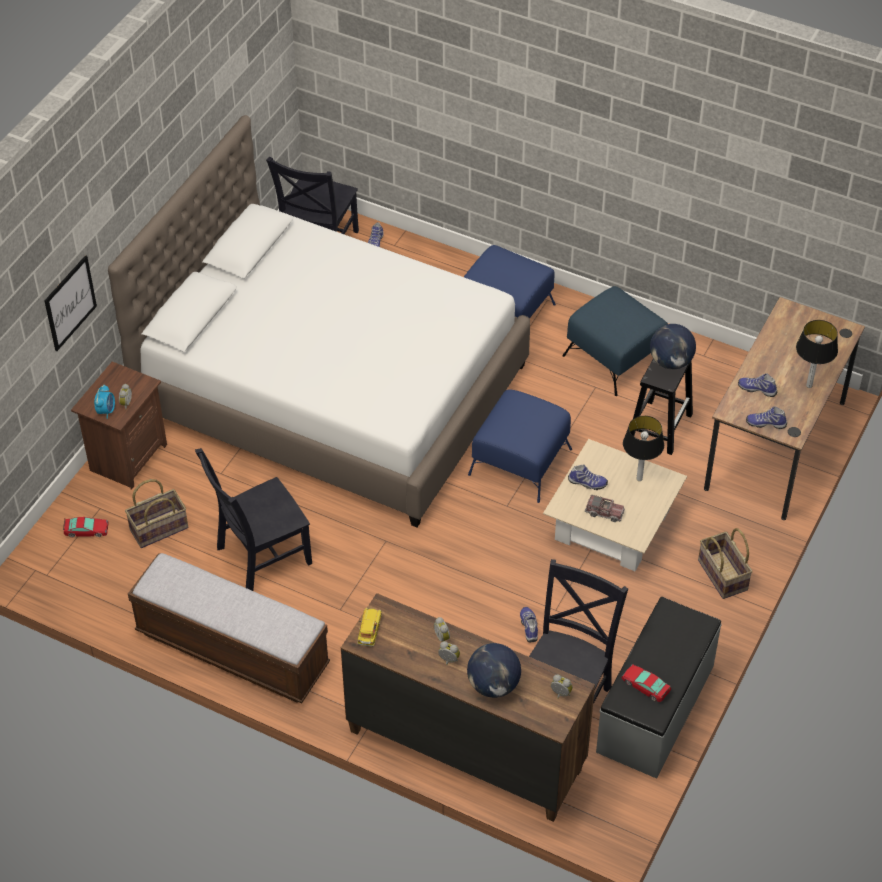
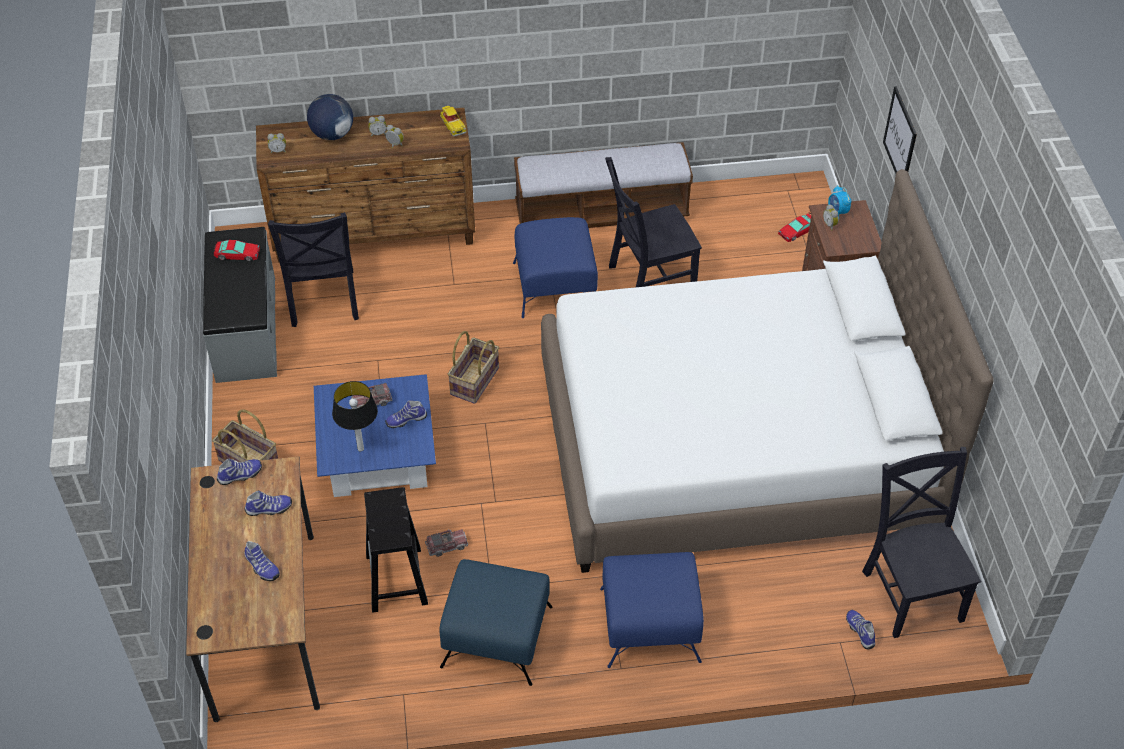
camera: 145 degrees right, 0 degrees up
(159, 528) = (747, 259): basket -> basket (475, 381)
(260, 557) = (648, 279): black chair -> black chair turned 135 degrees counterclockwise
(521, 461) = (504, 470): blue ottoman -> blue ottoman (555, 286)
(530, 627) = (389, 337): shoe -> shoe (261, 567)
(606, 430) = (447, 546): none -> toy truck
(612, 525) = (378, 455): beige coffee table -> blue coffee table
(671, 362) = (387, 525): globe -> none
(809, 386) = (215, 542): table lamp -> none

